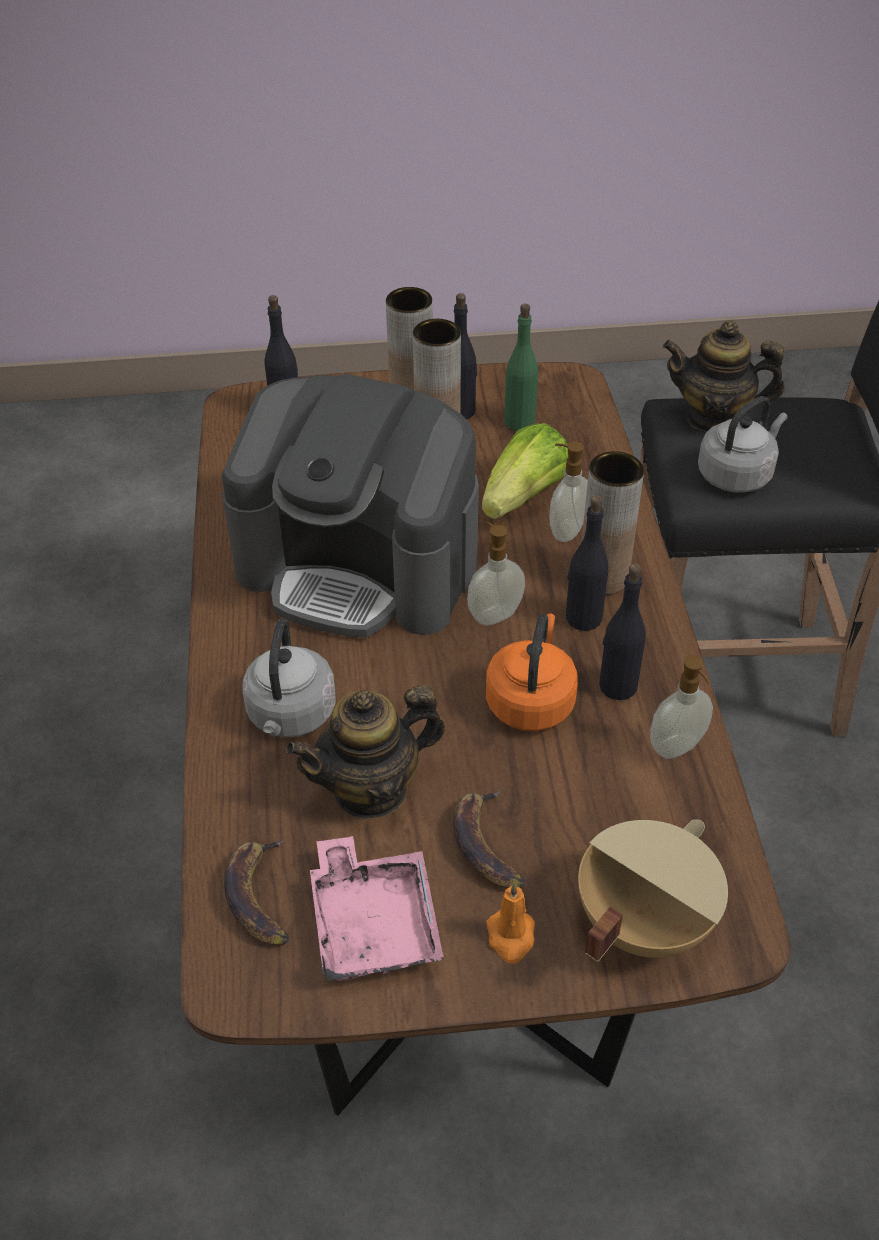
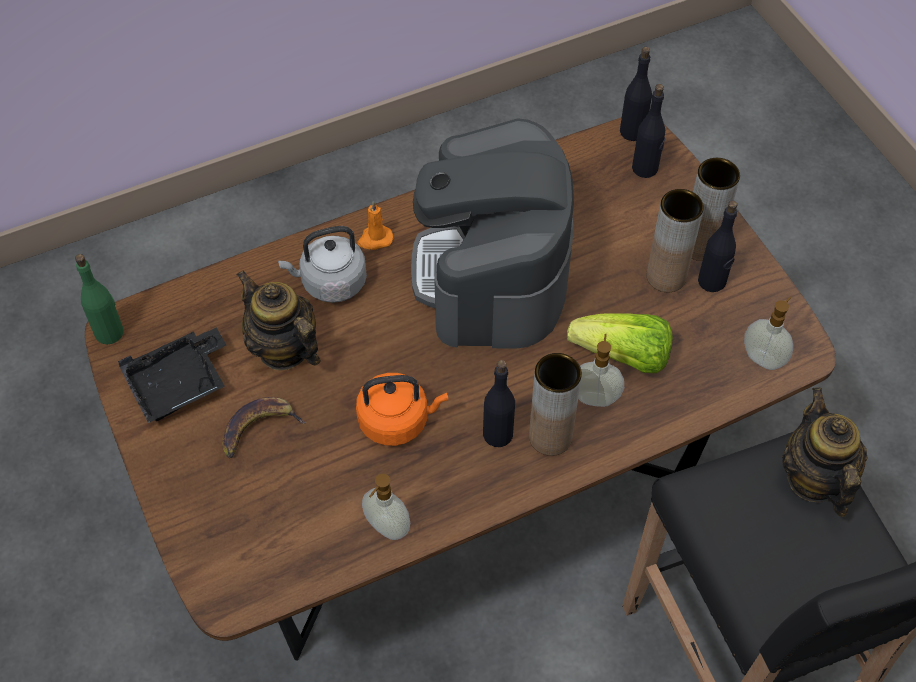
camera: 70 degrees right, 10 degrees up
(259, 896) = (182, 317): banana -> none
(373, 923) = (179, 384): pink tray -> black tray
(494, 614) = (477, 373): soap dispenser -> soap dispenser (763, 358)
(511, 937) = (189, 462): orange candle -> orange candle (375, 239)
(519, 421) = (721, 327): green bottle -> green bottle (109, 332)
(617, 685) = (434, 474): black bottle -> black bottle (632, 131)
(641, 920) = (223, 536): beige cooking pot -> none
(737, 474) = (738, 513): grey kettle -> none

